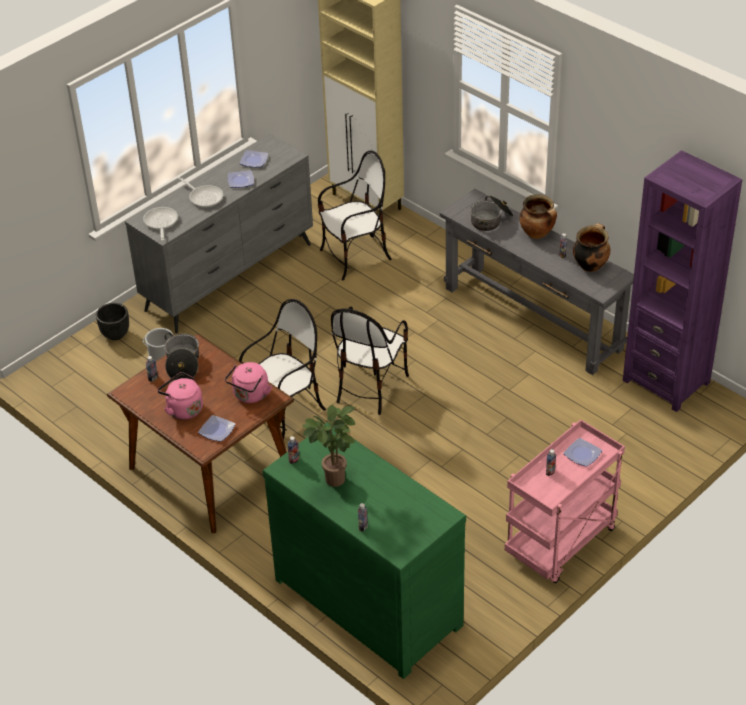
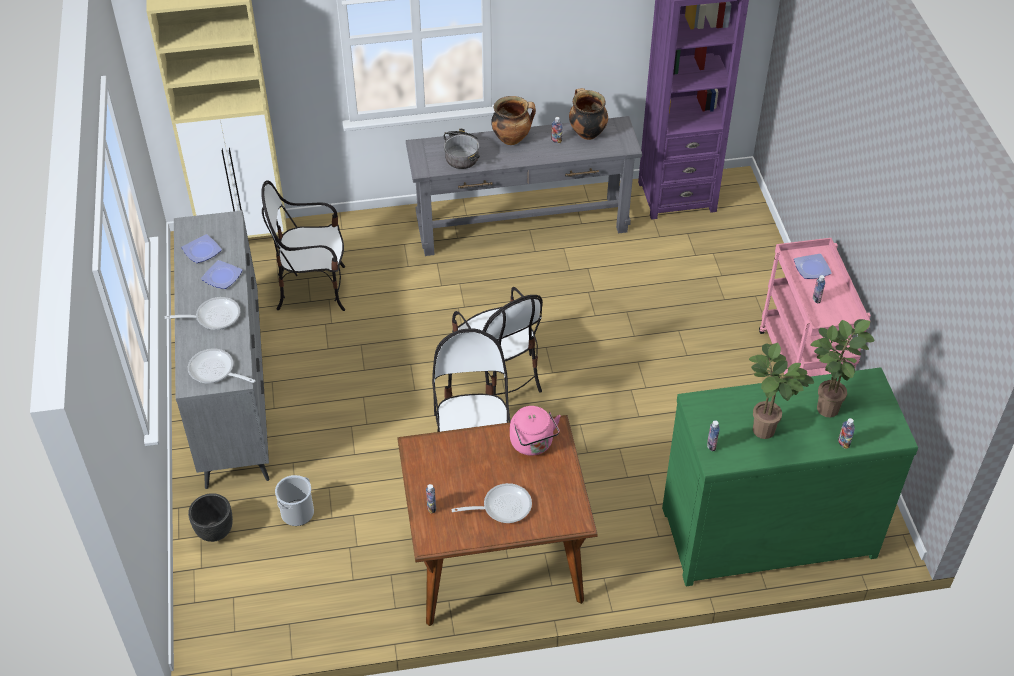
camera: 55 degrees left, 5 degrees up
(183, 364) = (434, 472): cooking pot -> none
(183, 409) = (502, 507): pink kettle -> frying pan
(217, 431) = (560, 496): plate -> none
(355, 257) = (313, 289): chair -> chair turned 105 degrees counterclockwise
(393, 501) = (826, 405): none -> potted plant

